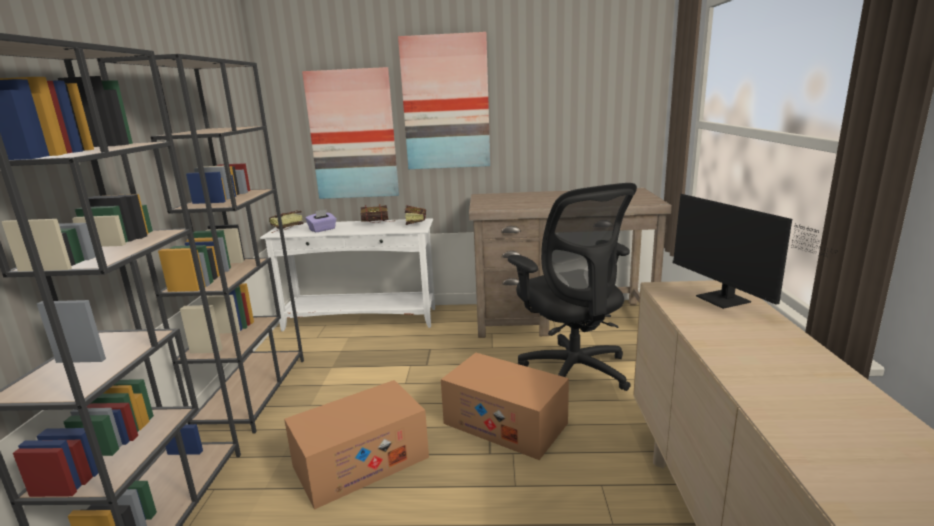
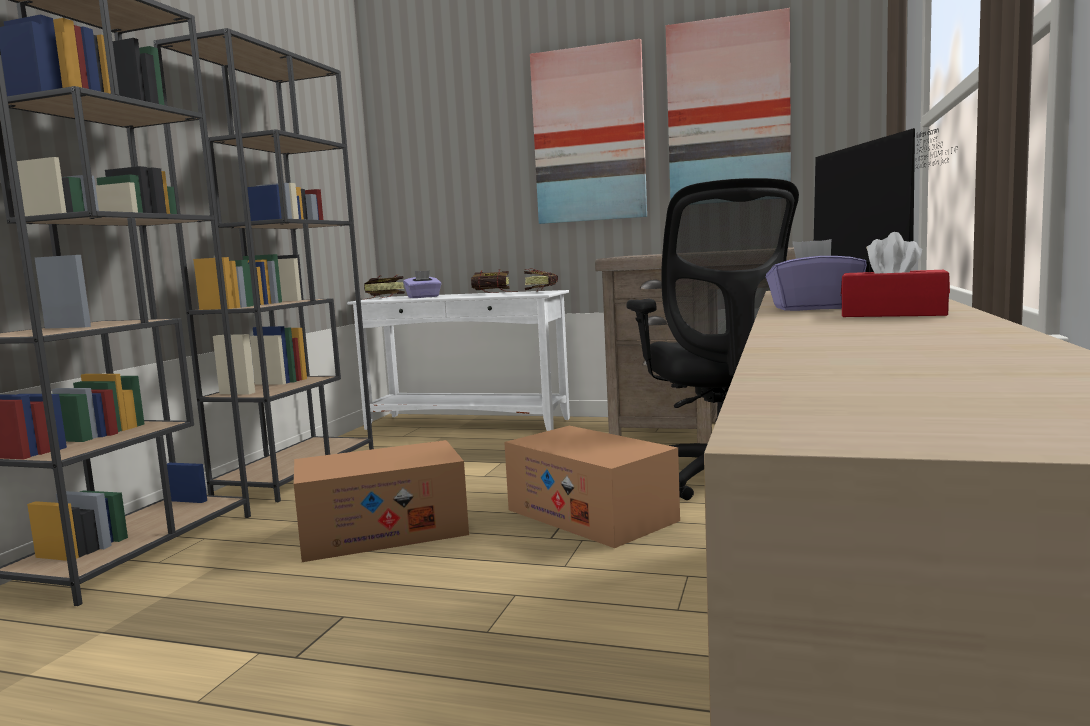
camera: 15 degrees right, 10 degrees down
(353, 135) = (473, 182): picture -> picture (728, 112)
(738, 356) = (813, 308): none -> purple tissue box
(816, 385) = (893, 314): none -> red tissue box

